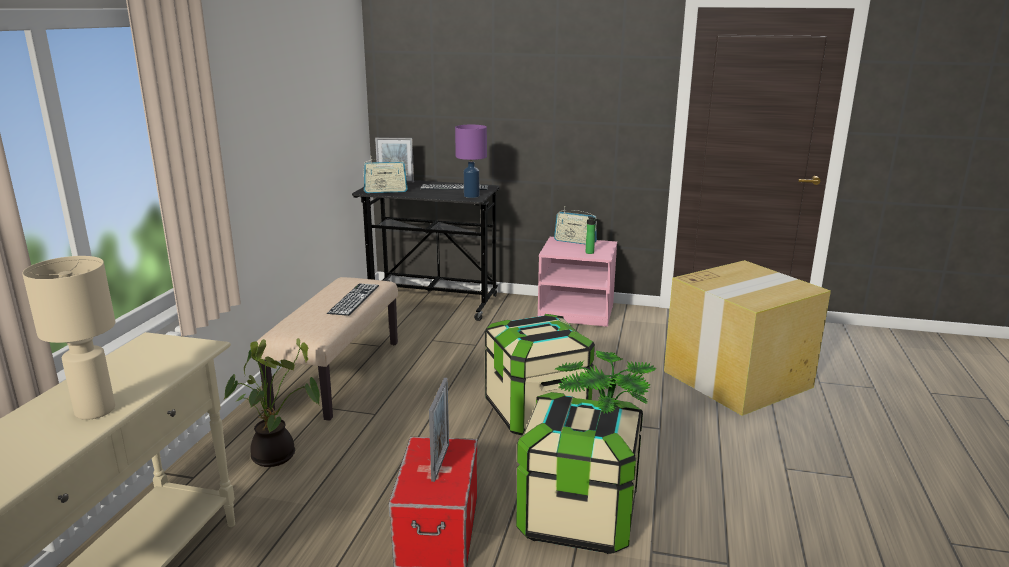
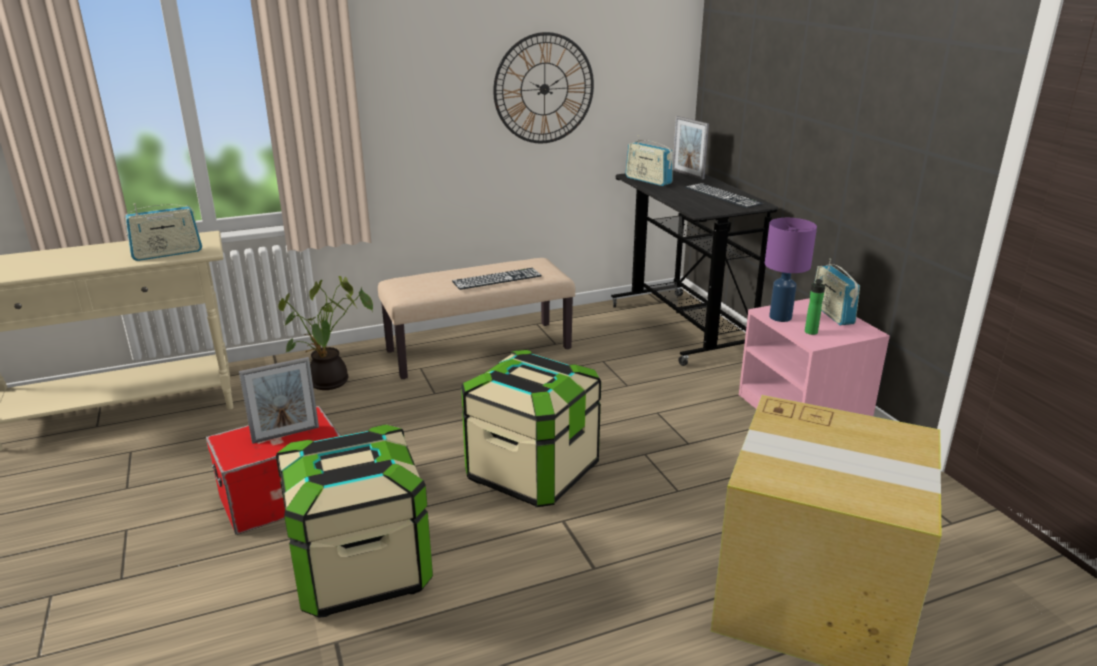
camera: 55 degrees right, 5 degrees up
(96, 410) = (83, 263): beige table lamp -> none
(169, 364) = (167, 254): none -> radio
(304, 127) = (544, 89): none -> wall clock
(472, 196) = (708, 209): purple table lamp -> purple table lamp (781, 317)
(602, 415) = (356, 467): potted plant -> none

